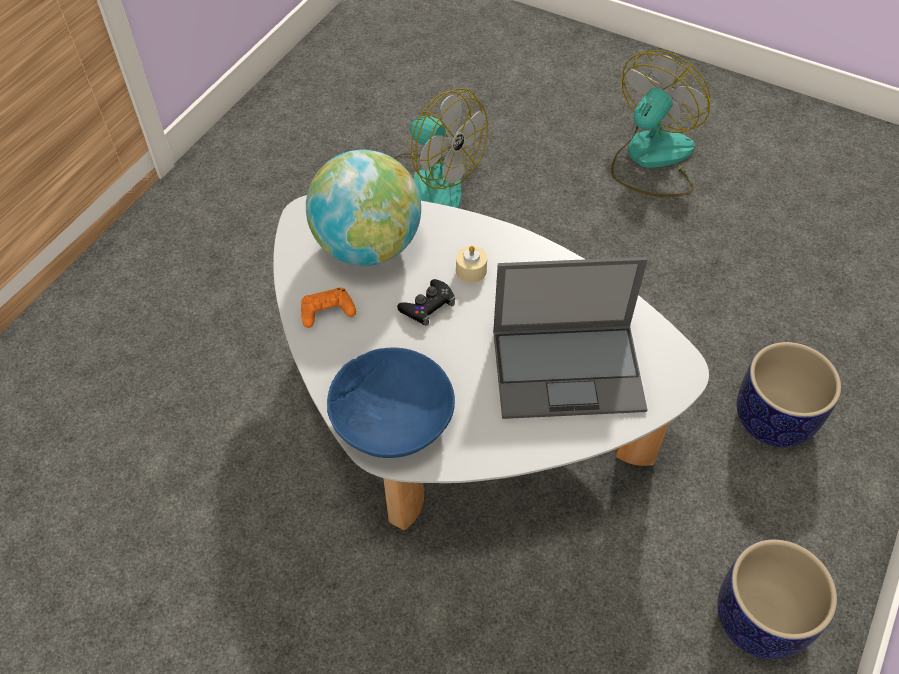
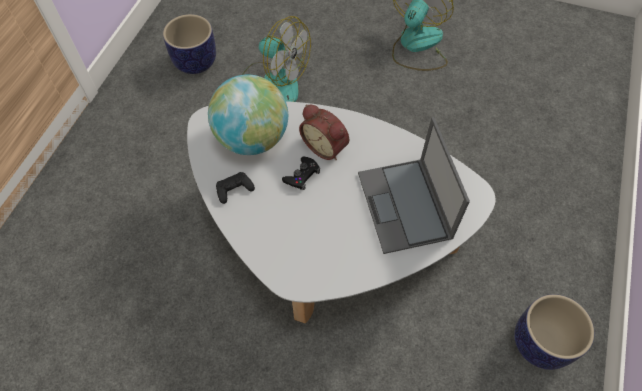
camera: 10 degrees left, 5 degrees up
(327, 311) = (234, 189): orange game controller -> black game controller
(392, 420) = (294, 260): blue bowl -> none
(471, 270) = (326, 146): beige candle -> alarm clock
(569, 369) = (405, 206): laptop -> laptop turned 90 degrees clockwise
(773, 418) = (525, 209): planter -> planter (195, 62)

